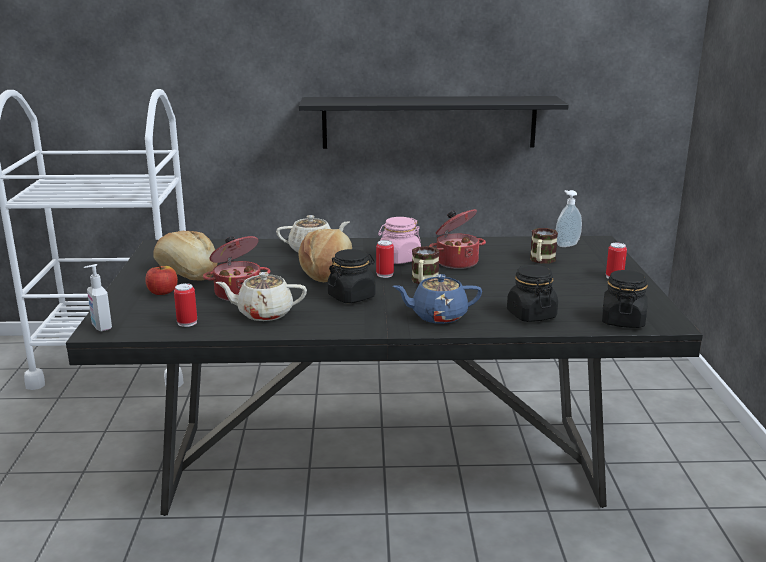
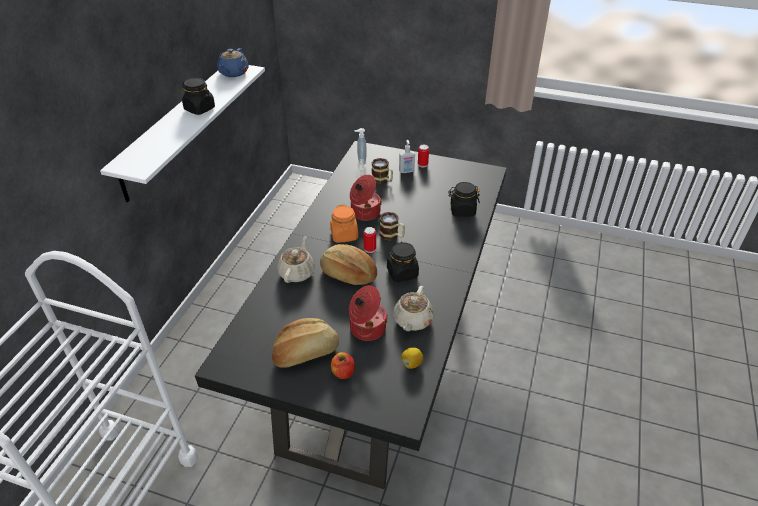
camera: 70 degrees left, 20 degrees up
(101, 327) = (399, 416): soap dispenser -> soap dispenser (406, 171)
(187, 322) = (411, 363): can -> lemon
(399, 259) = (344, 235): pink jar -> orange jar
(429, 122) = (177, 129): black shelf -> white shelf
(438, 316) = (449, 245): blue teapot -> blue teapot (233, 73)
(622, 321) = (482, 184): black jar -> black jar (199, 109)

